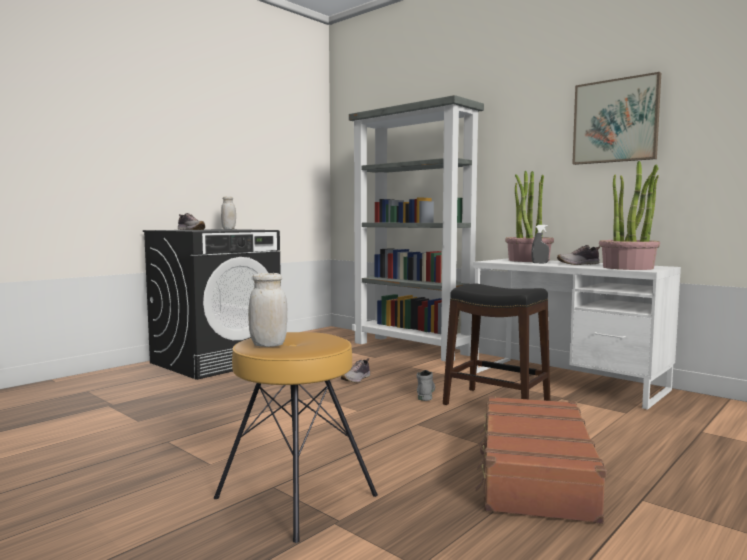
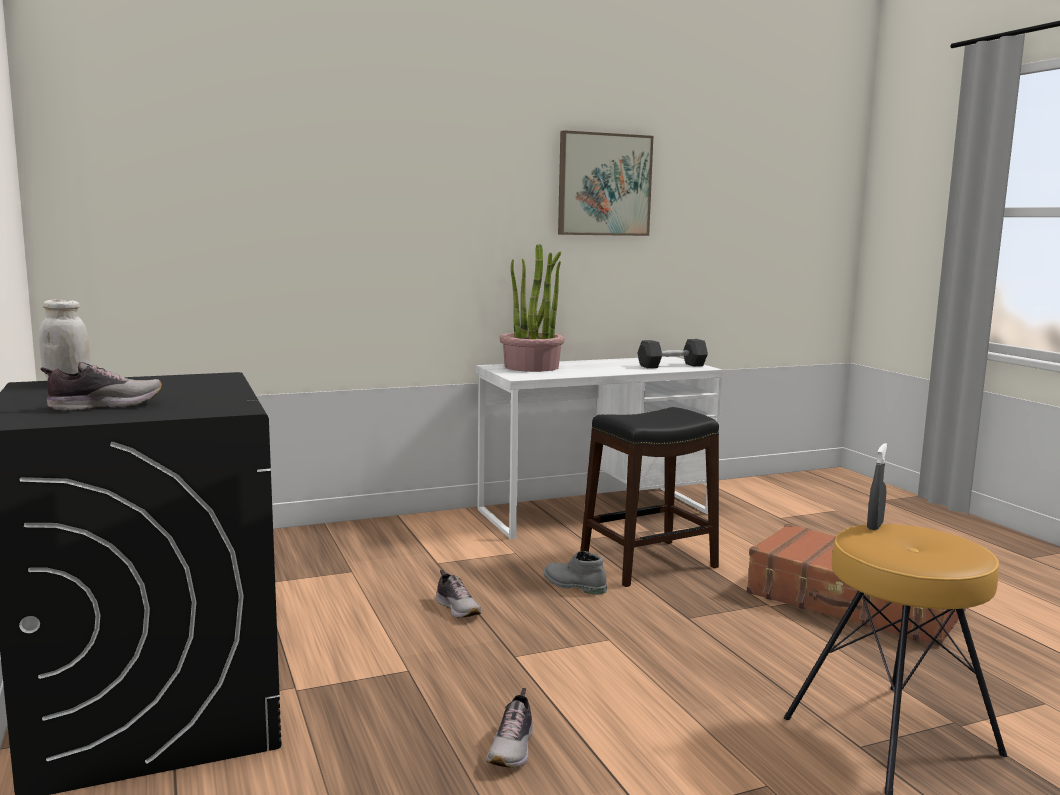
camera: 65 degrees left, 5 degrees up
(268, 345) = (947, 556): white jar -> none
(413, 348) = (339, 537): grey bookcase -> none
(539, 263) = (576, 371): grey spray bottle -> grey spray bottle (875, 526)
(579, 264) = (609, 366): shoe -> shoe (513, 748)
(628, 268) = (672, 366): potted plant -> grey dumbbell

